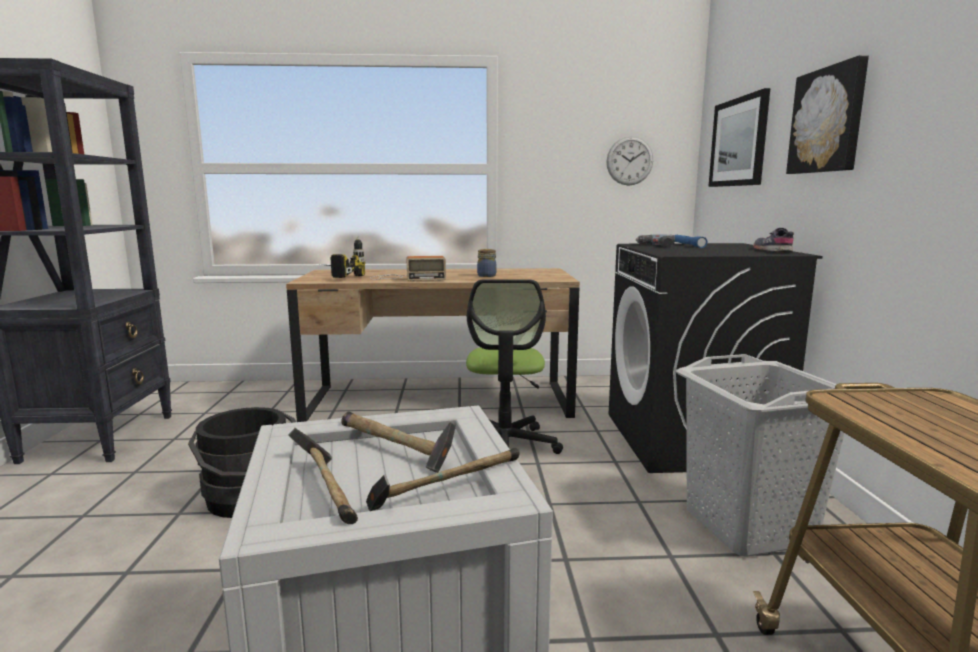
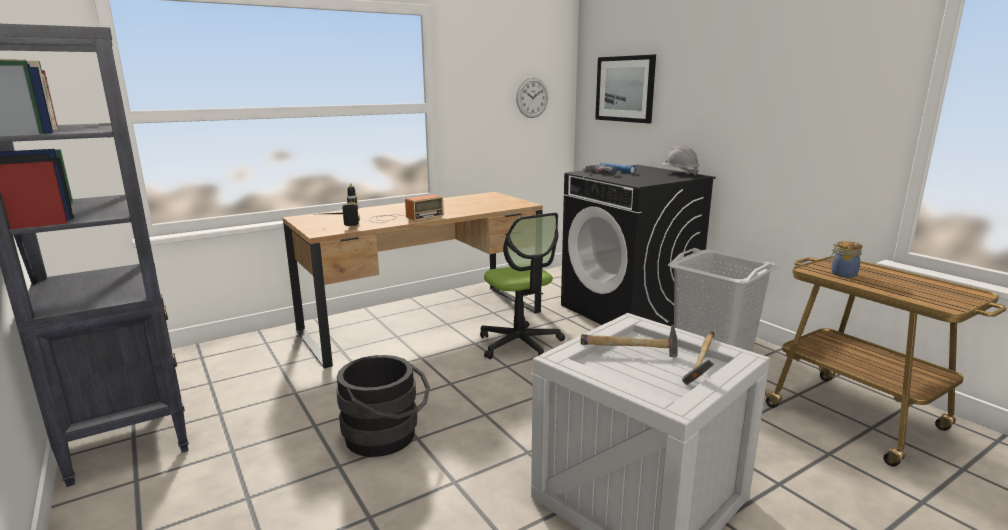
camera: 30 degrees left, 5 degrees up
(328, 493) = (649, 383): hammer -> none
(486, 275) = (461, 207): jar -> jar (842, 274)
(772, 250) = (679, 173): grey shoe -> grey hard hat
(828, 120) = (713, 87): picture -> none

